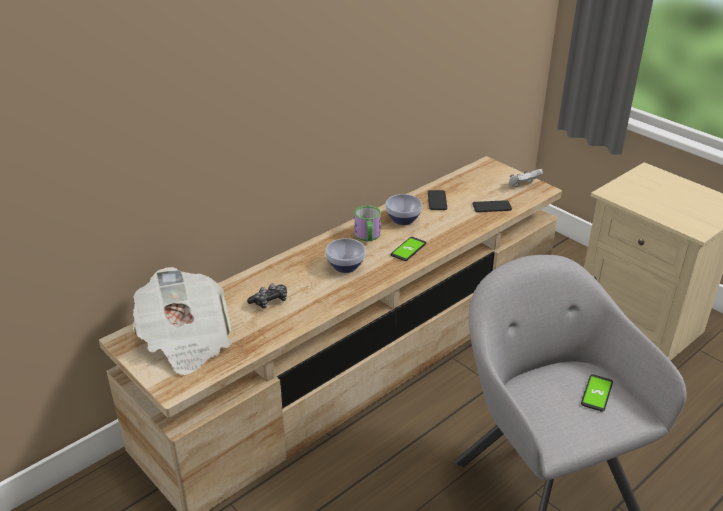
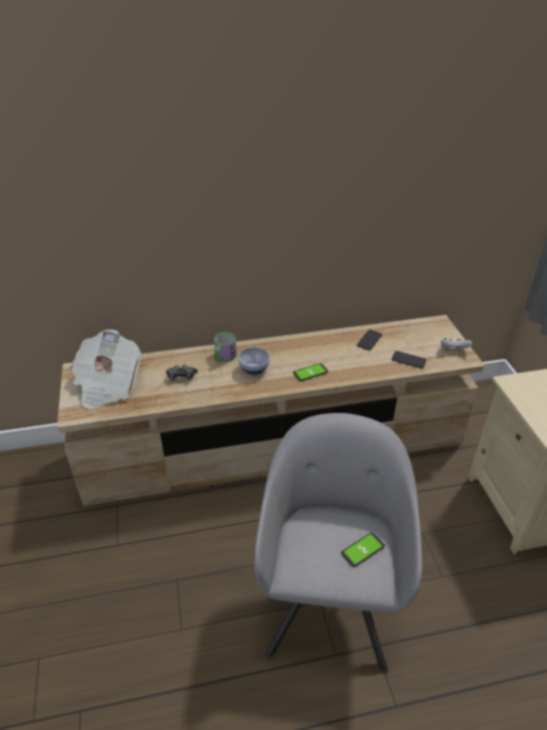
camera: 30 degrees right, 5 degrees up
(368, 236) = (290, 352): mug -> mug (223, 357)
(402, 219) = (329, 346): bowl -> none

